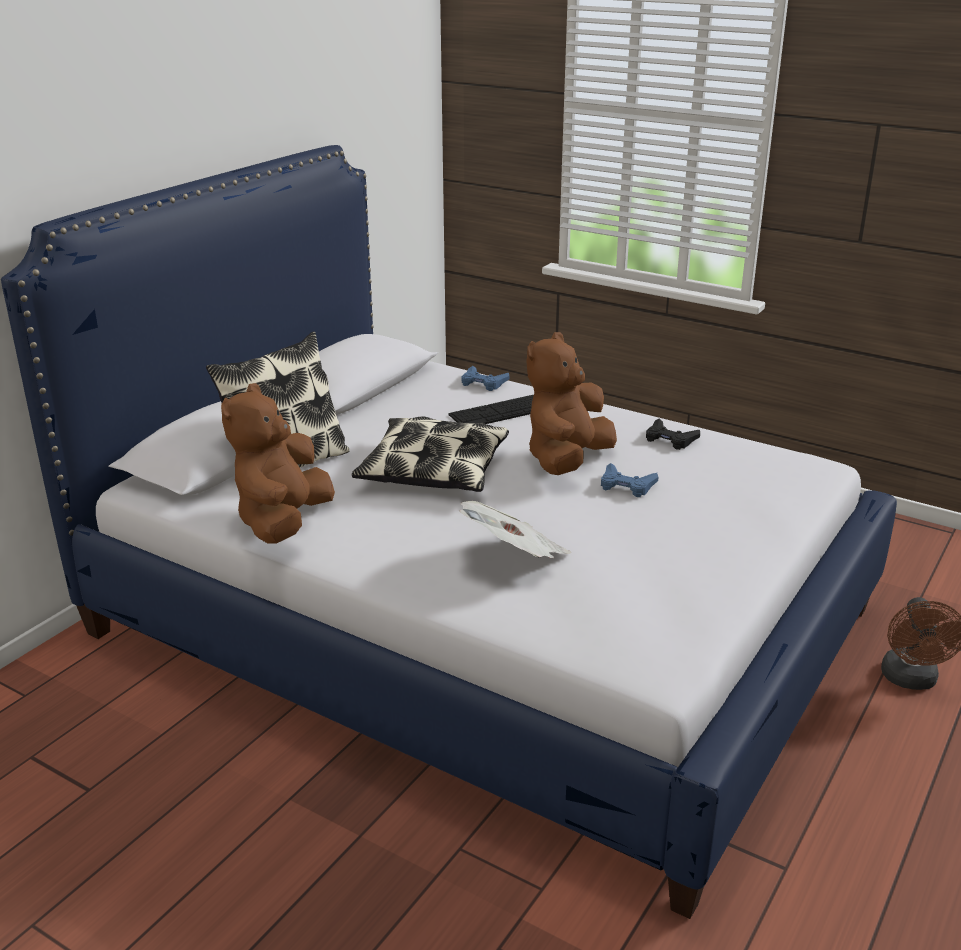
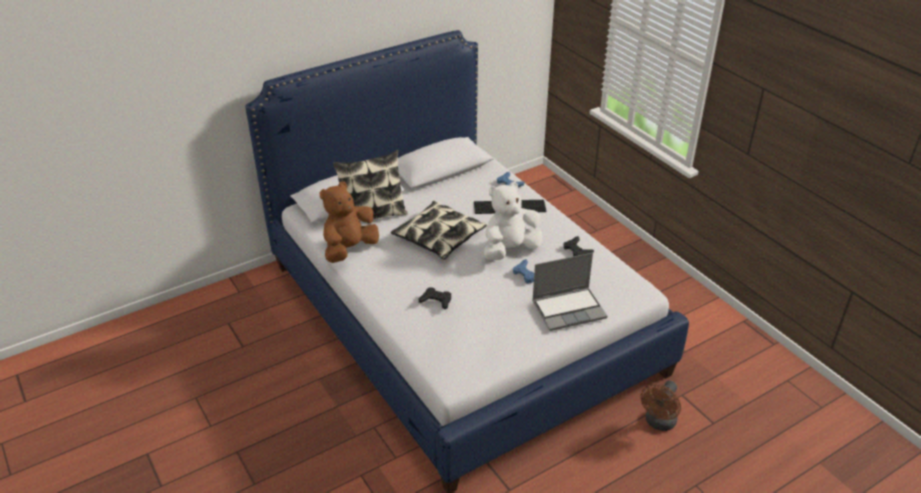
camera: 25 degrees right, 10 degrees up
(514, 556) = (436, 300): newspaper -> black game controller
(567, 461) = (510, 250): brown plush toy -> white plush toy
(740, 514) = (569, 309): none -> laptop

